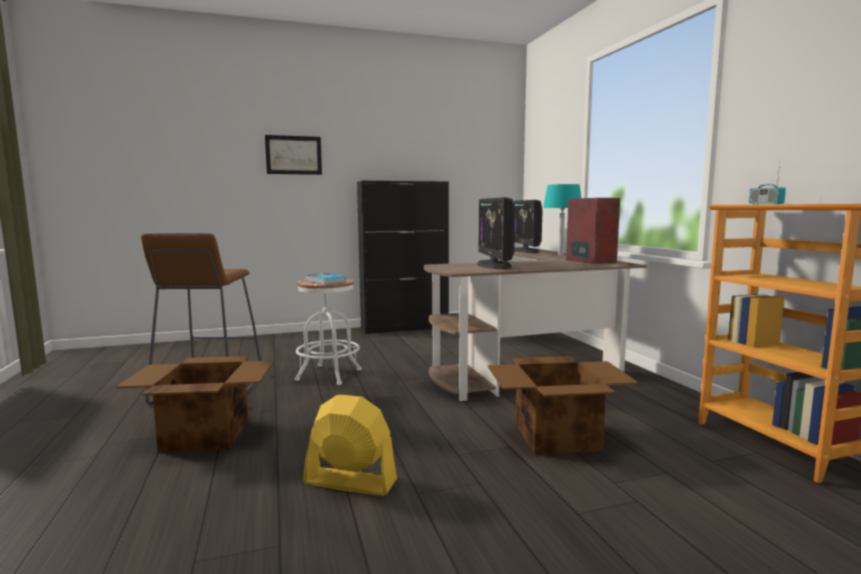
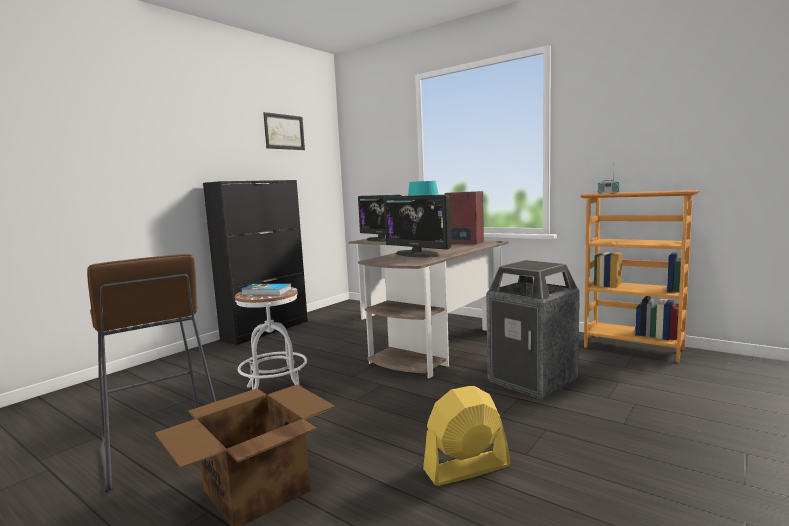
camera: 35 degrees left, 0 degrees up
(293, 155) = (129, 153): picture -> picture (284, 132)
(558, 436) = (533, 381): cardboard box -> trash can

